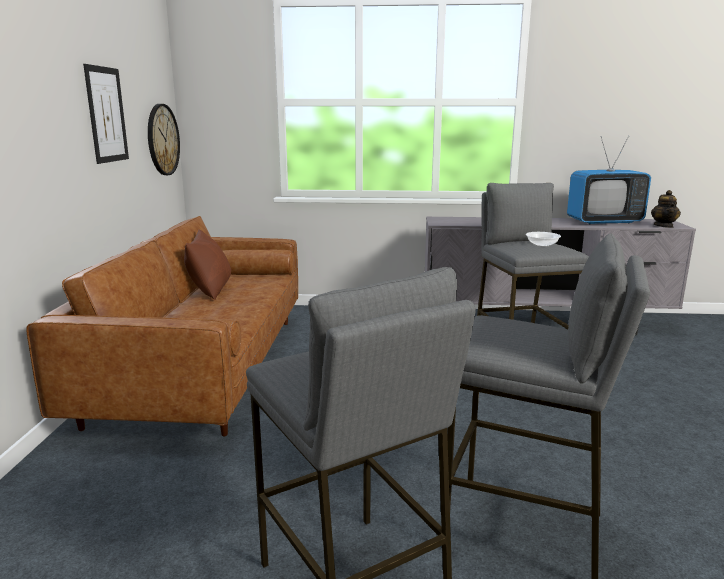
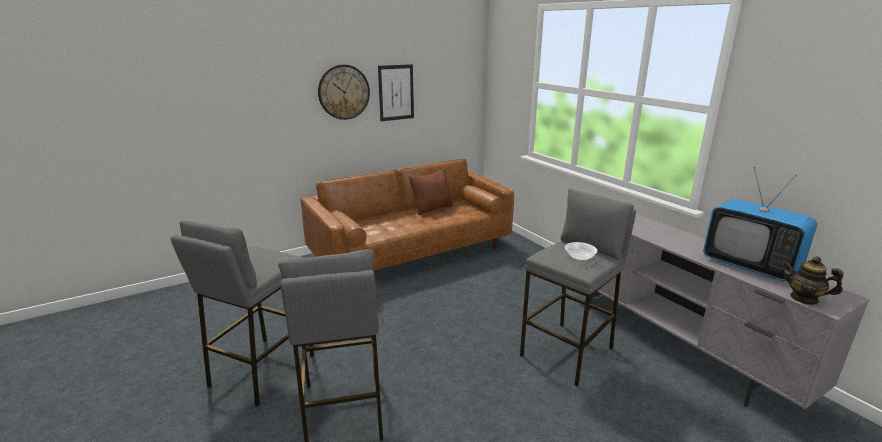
camera: 55 degrees right, 5 degrees up
(162, 140) = (460, 104): wall clock -> wall clock (344, 92)
(663, 226) = (804, 298): teapot -> teapot turned 60 degrees clockwise

